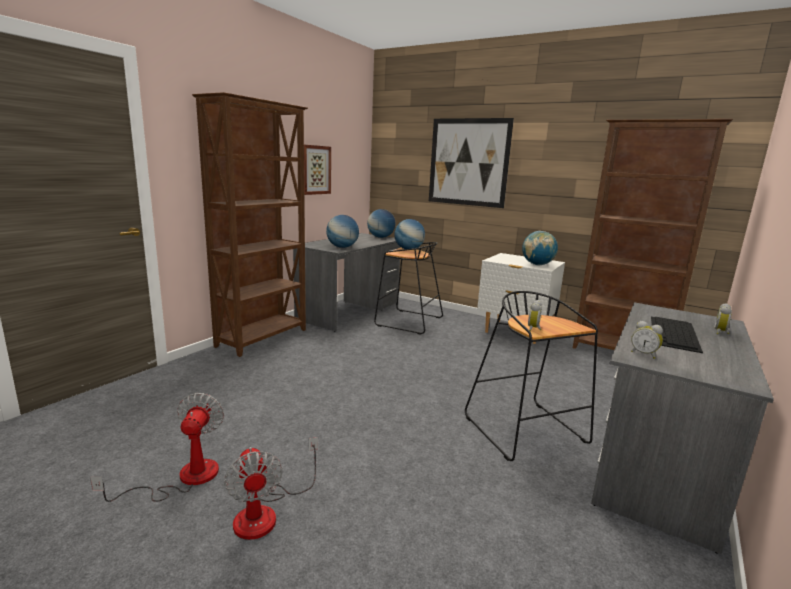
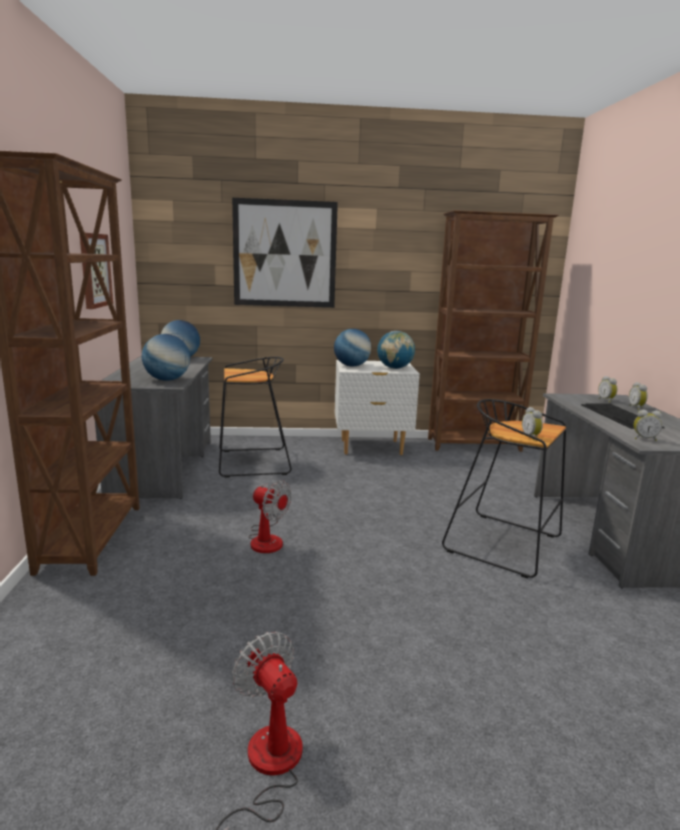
camera: 35 degrees left, 0 degrees up
(266, 512) = (416, 747): fan -> fan (267, 538)
(408, 249) = (240, 370): globe -> globe (351, 366)
(698, 320) = (606, 400): none -> alarm clock

